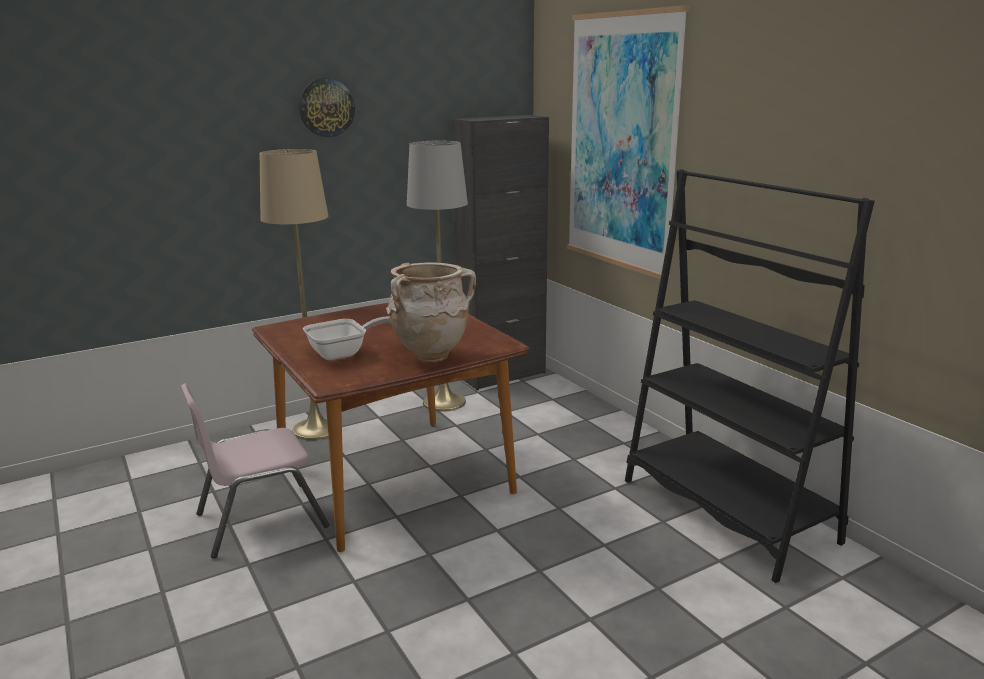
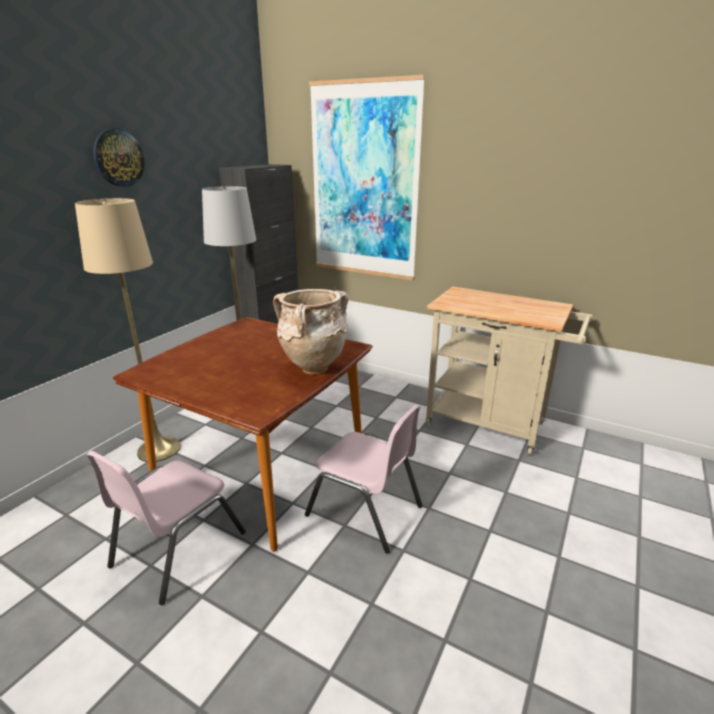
camera: 30 degrees left, 5 degrees up
(343, 353) = (236, 382): frying pan -> none
(463, 548) = (365, 511): none -> pink chair
(727, 511) = (493, 425): black bookcase -> beige cart

